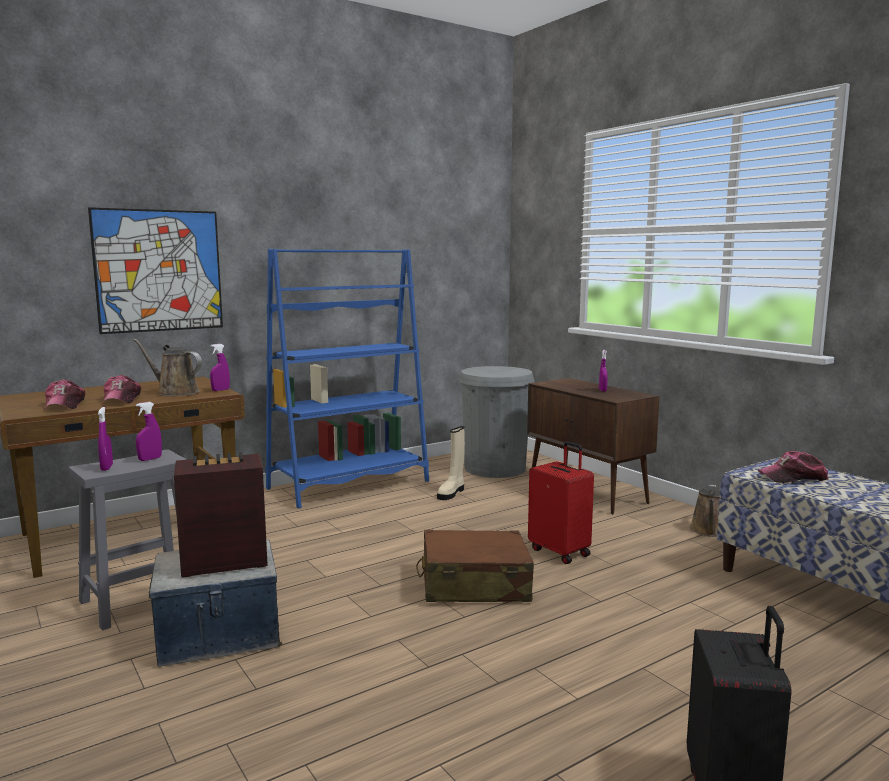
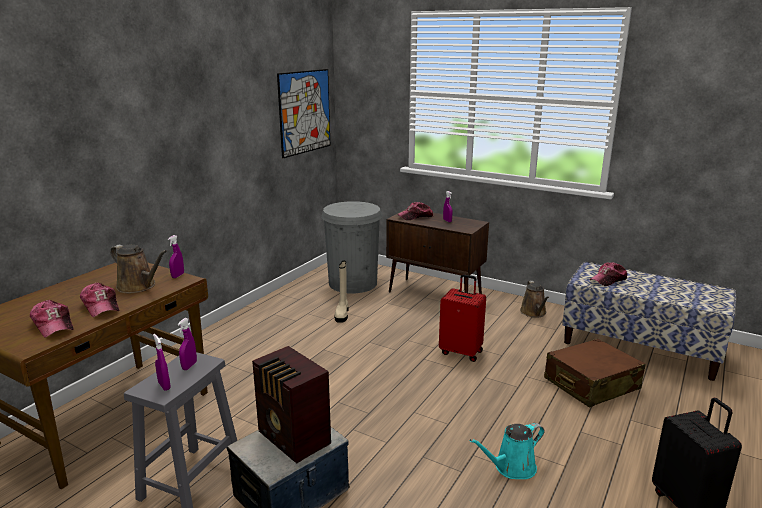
camera: 25 degrees left, 10 degrees up
(159, 271) = (79, 166): picture -> picture (305, 112)
(175, 392) = (139, 286): brown watering can -> brown watering can turned 150 degrees counterclockwise
(222, 561) = (294, 439): radio -> radio turned 90 degrees counterclockwise
(349, 485) = (254, 322): blue bookcase -> none
(474, 585) = (431, 395): brown suitcase -> brown suitcase (591, 384)
(498, 680) = (511, 468): none -> turquoise watering can
(567, 384) = (415, 216): none -> cap

